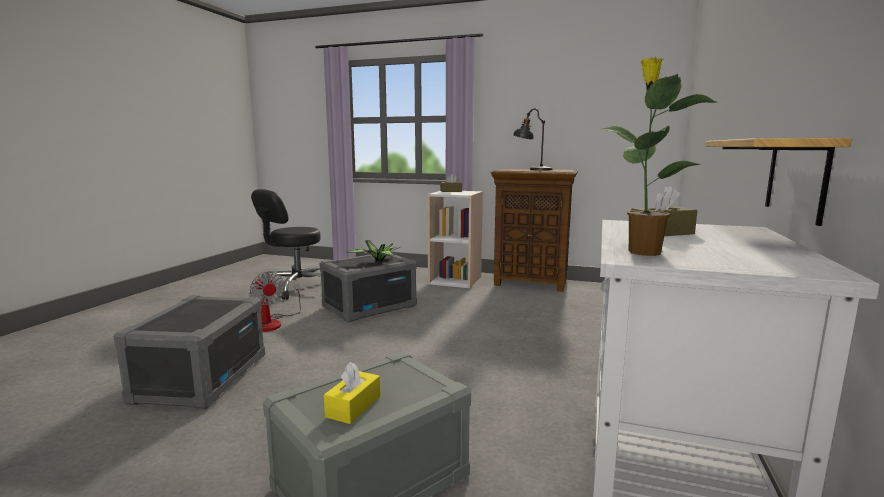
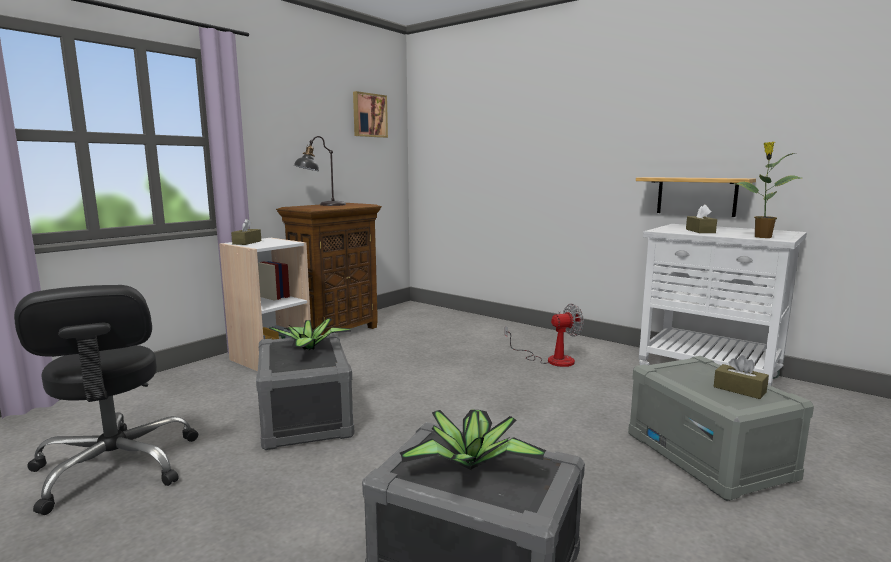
camera: 70 degrees left, 0 degrees up
(200, 313) = (471, 464): none -> potted plant
(273, 323) = (290, 497): fan -> fan (551, 359)
(353, 406) = (739, 389): yellow tissue box -> brown tissue box
(623, 82) = (369, 115): none -> picture

